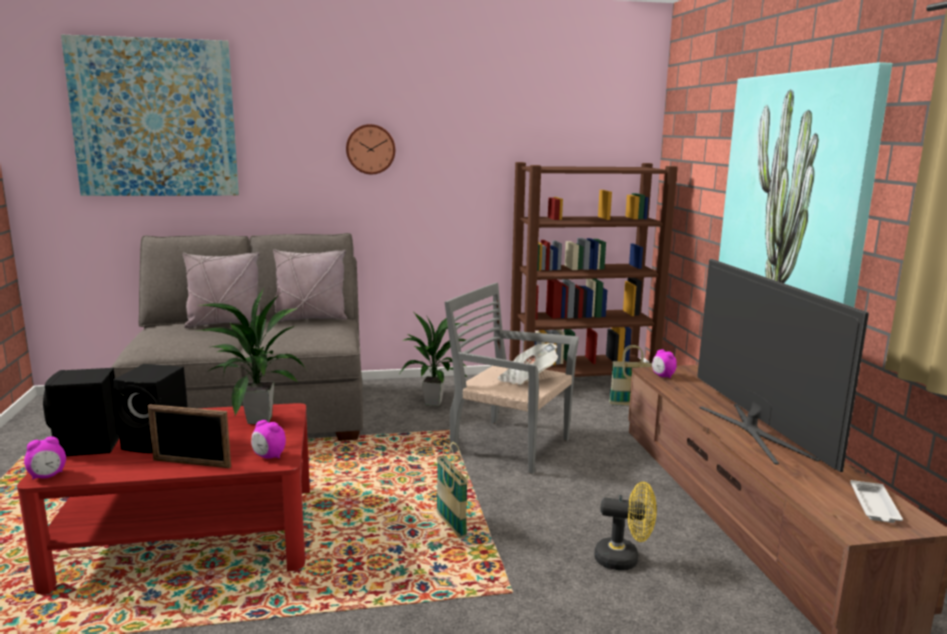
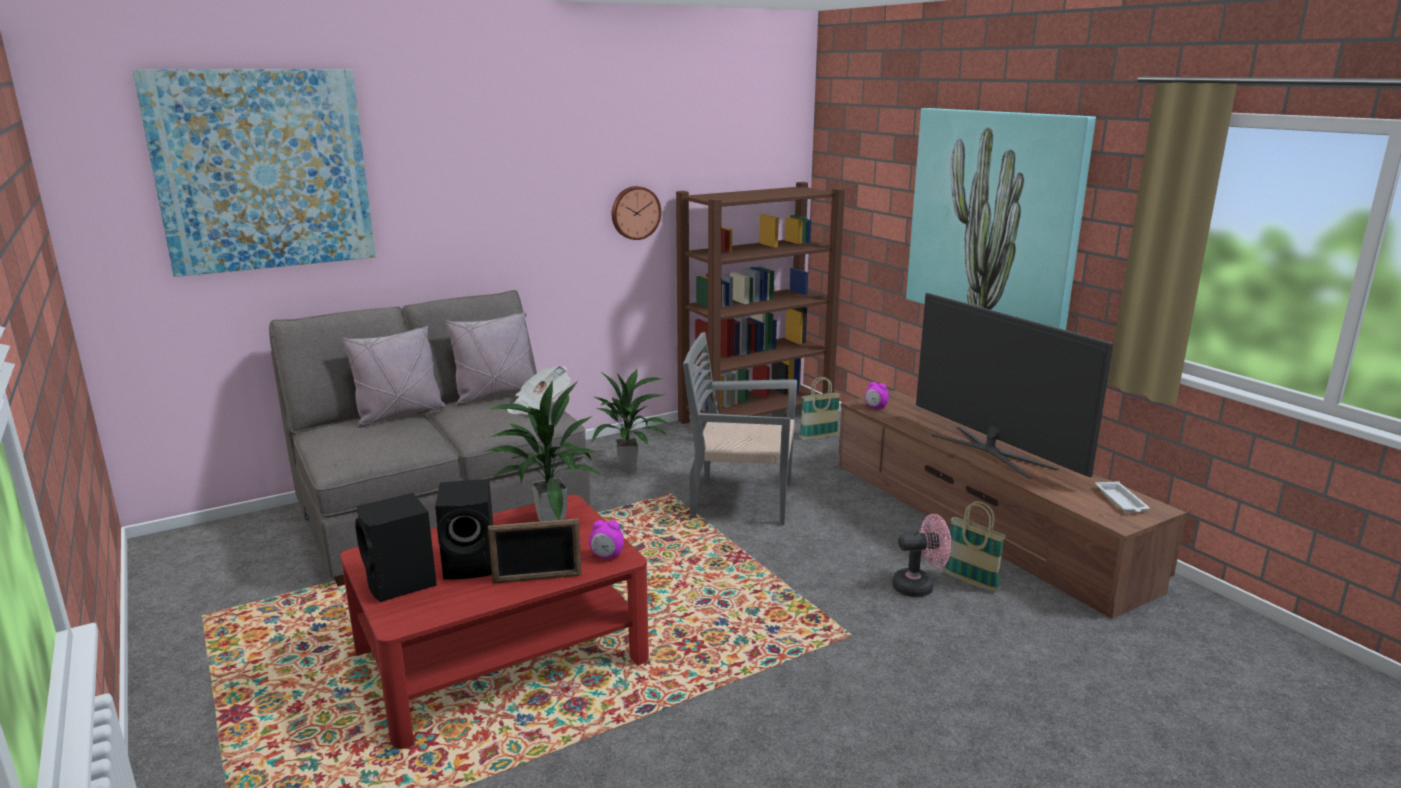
camera: 20 degrees left, 5 degrees up
(47, 476) = (400, 623): alarm clock -> none
(370, 149) = (523, 188): wall clock -> wall clock (635, 212)
(451, 526) = (751, 589): basket -> basket (971, 582)
(527, 379) = (754, 429): newspaper -> newspaper (539, 407)
(624, 559) = (919, 586): yellow fan -> pink fan

